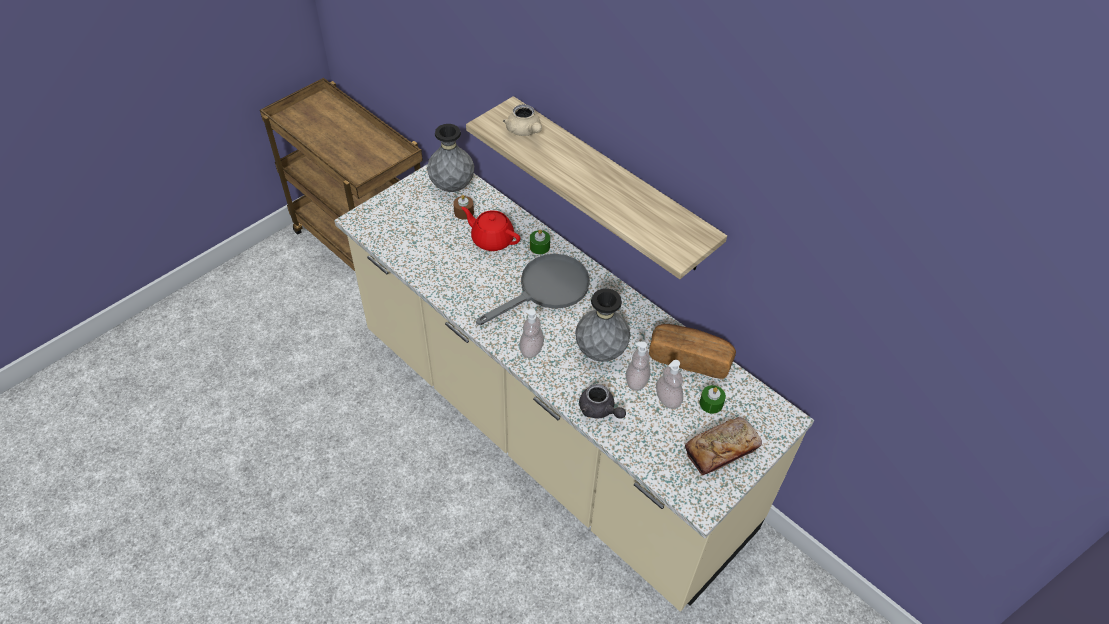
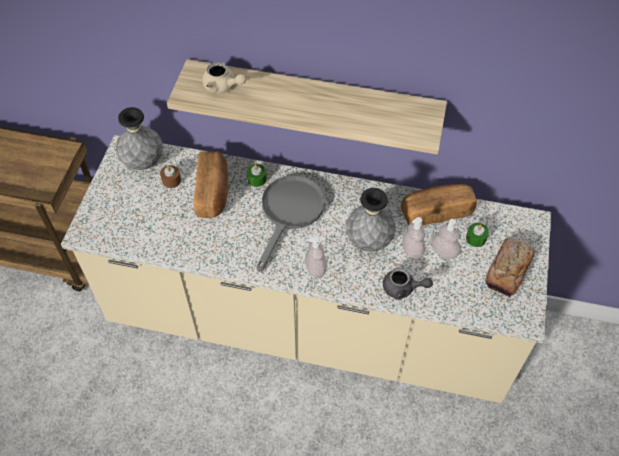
camera: 30 degrees left, 5 degrees up
(492, 239) = (213, 192): red teapot -> bread

